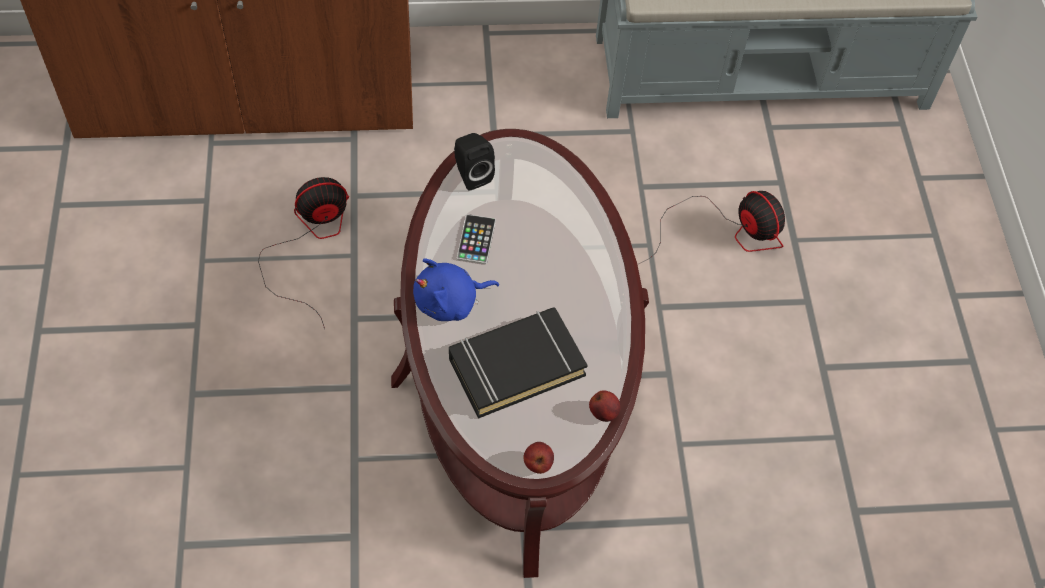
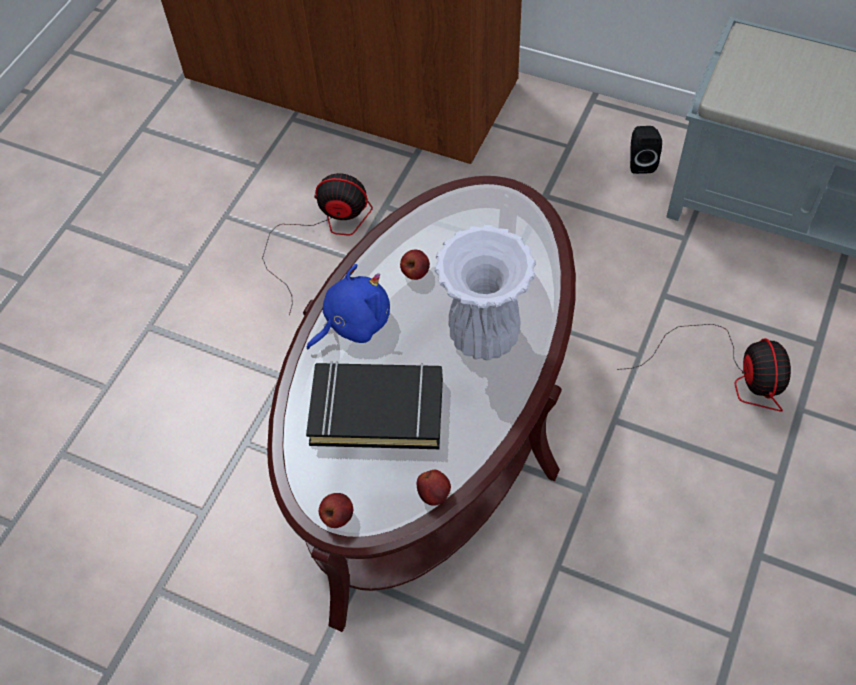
camera: 35 degrees right, 0 degrees up
(450, 302) = (353, 323): blue plush toy -> blue plush toy turned 135 degrees clockwise
(471, 174) = (448, 210): black speaker -> black speaker (640, 162)
(476, 240) = (415, 273): phone -> apple
(565, 270) = (483, 336): none -> white vase

